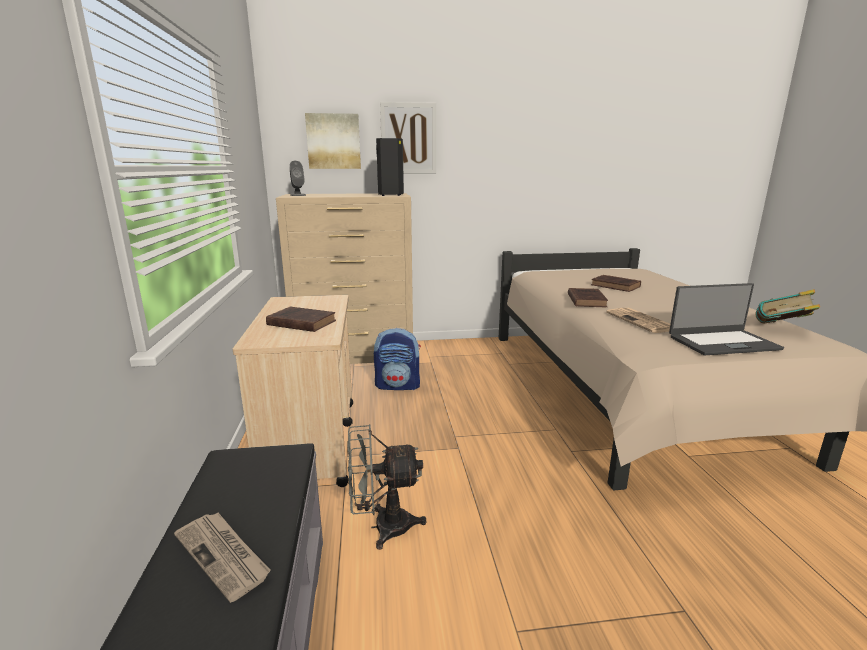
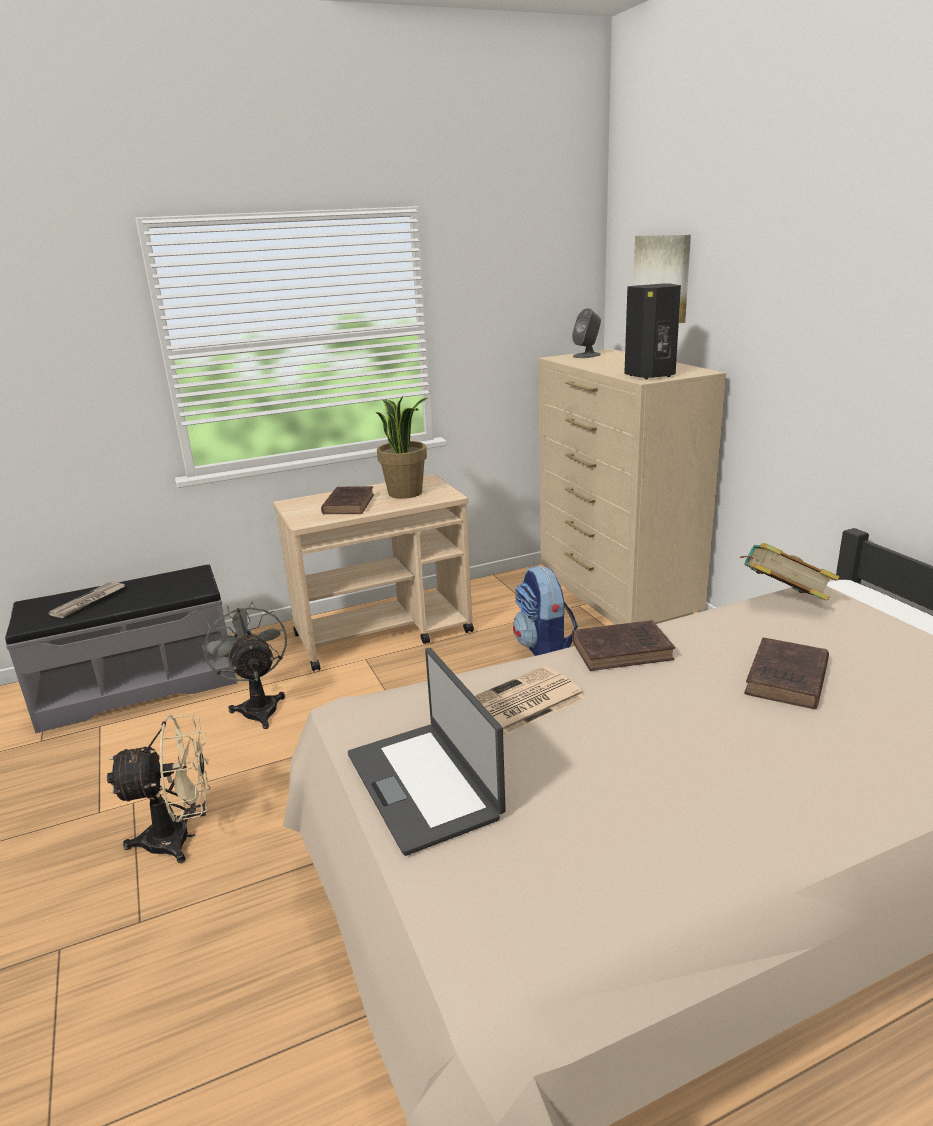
camera: 75 degrees right, 5 degrees up
(304, 306) = (406, 493): none -> potted plant
(408, 139) = (745, 277): picture -> none
(578, 585) = (180, 838): none -> beige fan
(781, 330) = (562, 890): book -> book (782, 600)

